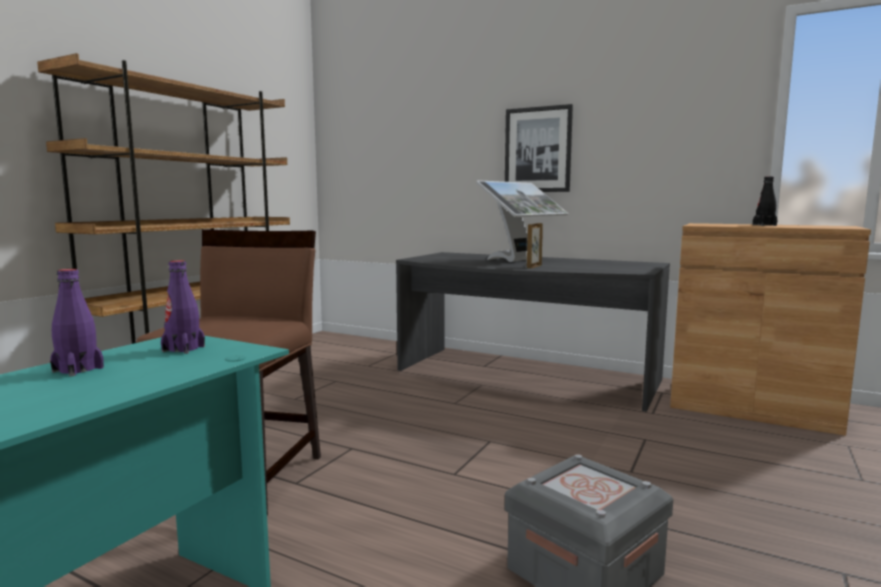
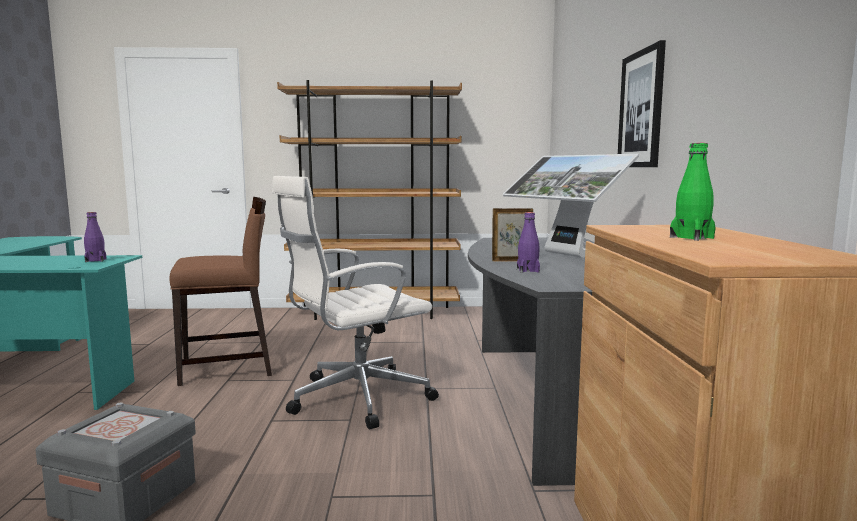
camera: 60 degrees right, 0 degrees up
(78, 370) = (52, 259): purple bottle -> purple bottle (528, 270)
(443, 431) = (355, 398): none -> white office chair
(520, 260) = (565, 254): monitor -> monitor turned 45 degrees clockwise
(764, 225) = (691, 238): black bottle -> green bottle

